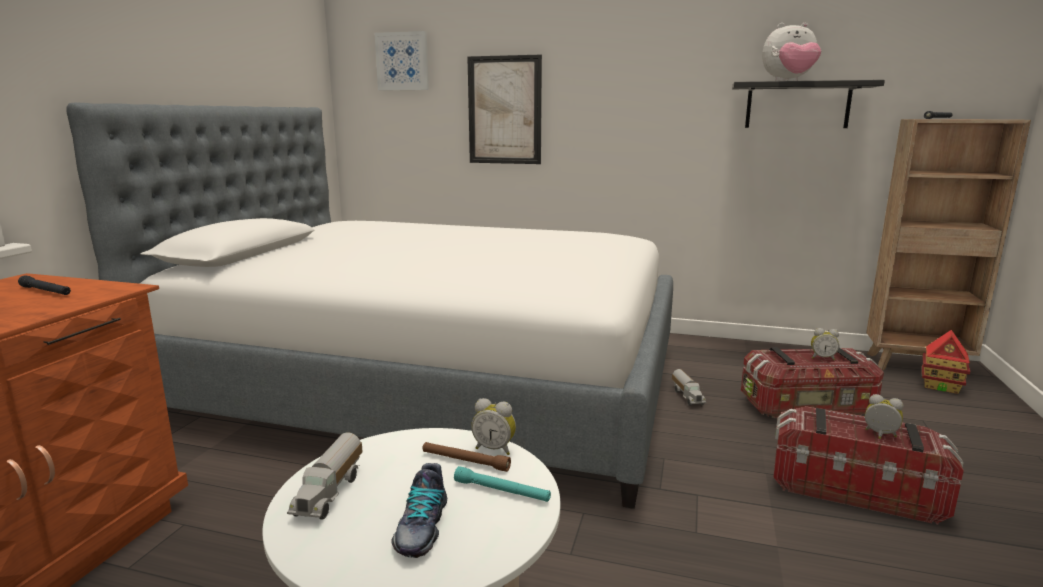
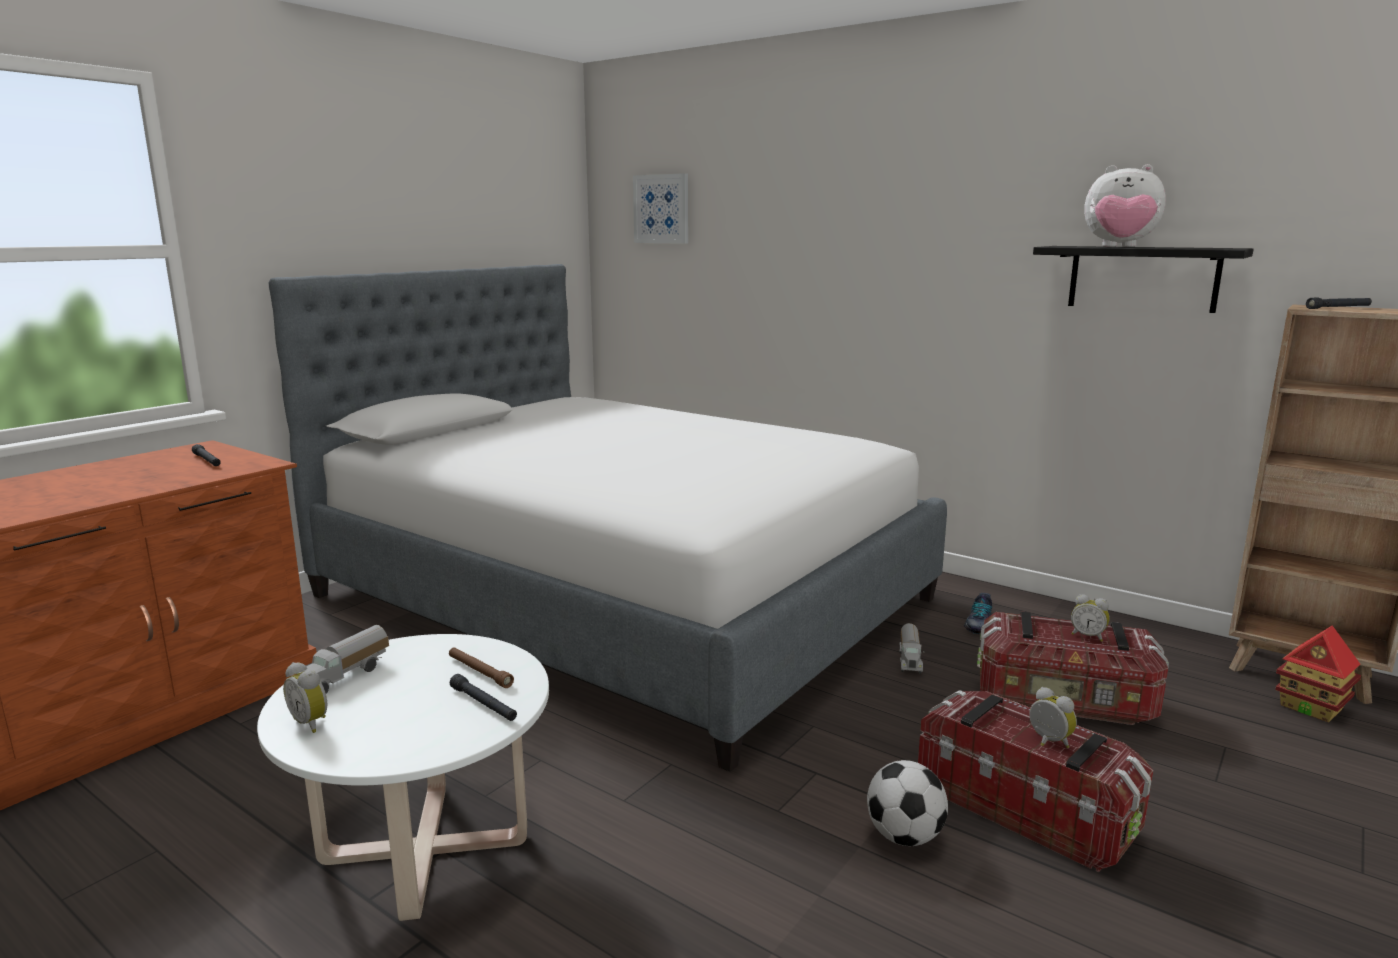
camera: 20 degrees right, 0 degrees up
(421, 527) = (388, 719): shoe -> shoe (977, 624)
(495, 448) = (518, 666): alarm clock -> alarm clock (312, 722)
(502, 491) = (483, 704): turquoise flashlight -> black flashlight
(504, 110) = (770, 271): picture -> none
(800, 530) = (905, 837): none -> football

